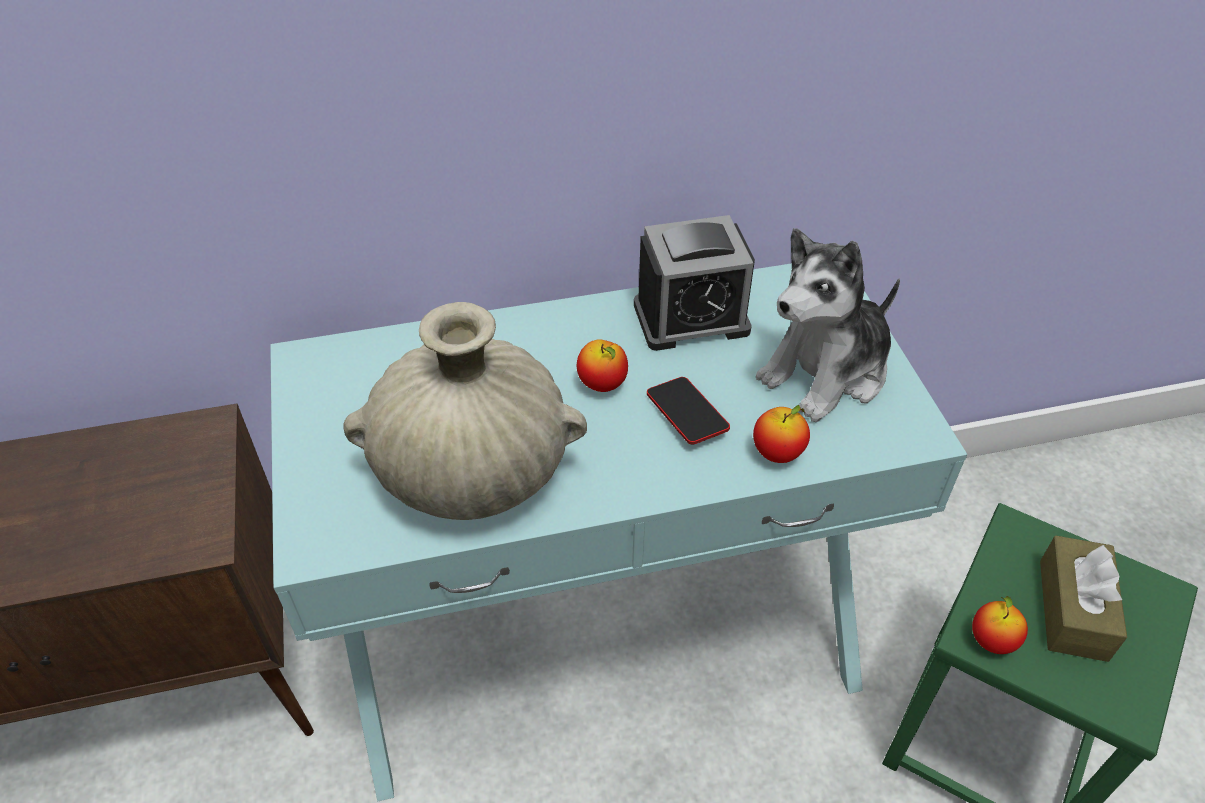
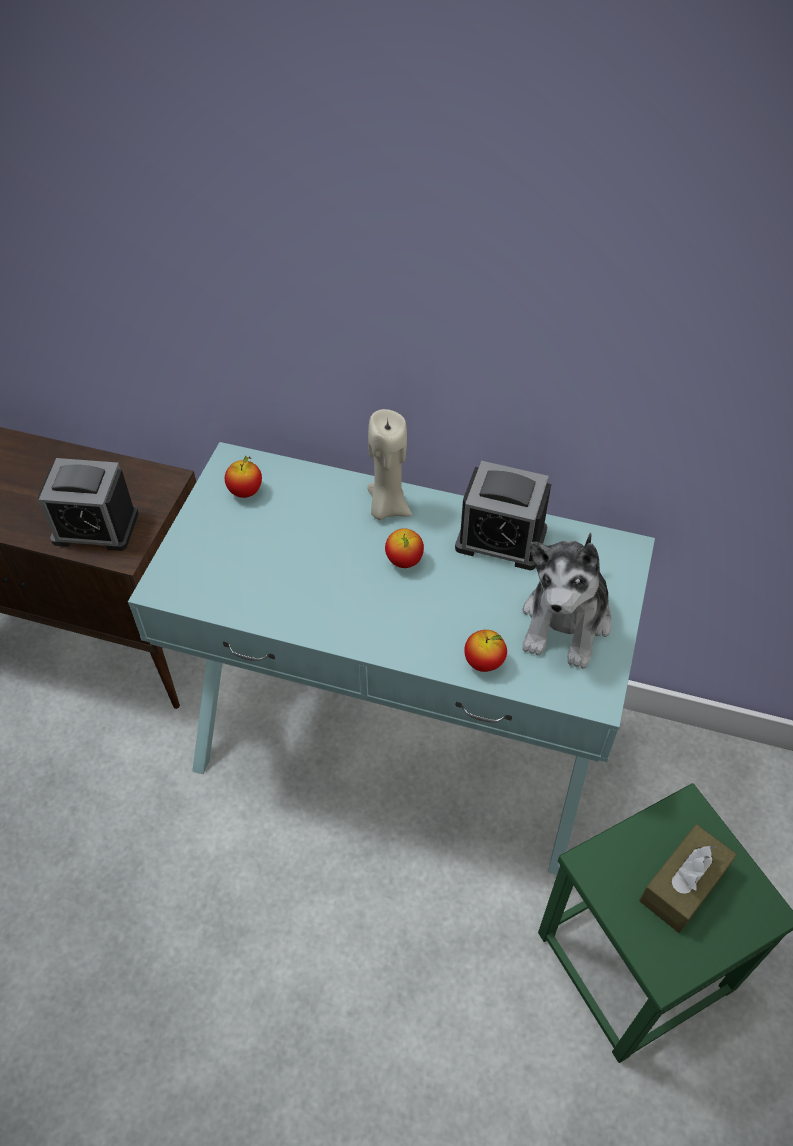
camera: 30 degrees right, 5 degrees up
(139, 525) = (95, 527): none -> alarm clock
(473, 470) = (283, 582): beige vase -> none
(537, 335) = (387, 507): none -> beige candle
(686, 415) = (443, 607): phone -> none
(826, 372) = (566, 622): plush toy -> plush toy turned 60 degrees counterclockwise
(991, 640) = (602, 872): apple -> apple (245, 491)

